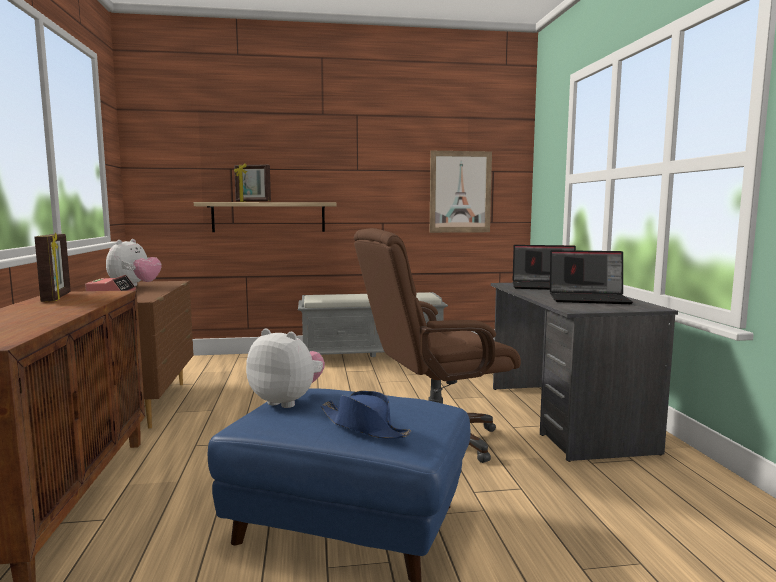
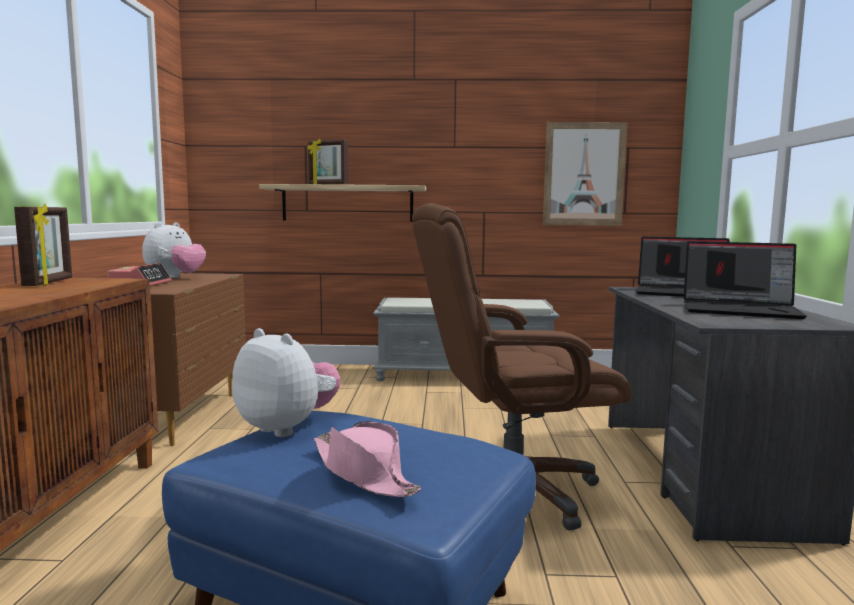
camera: 10 degrees right, 0 degrees up
(364, 426) = (364, 473): blue hat -> pink hat

